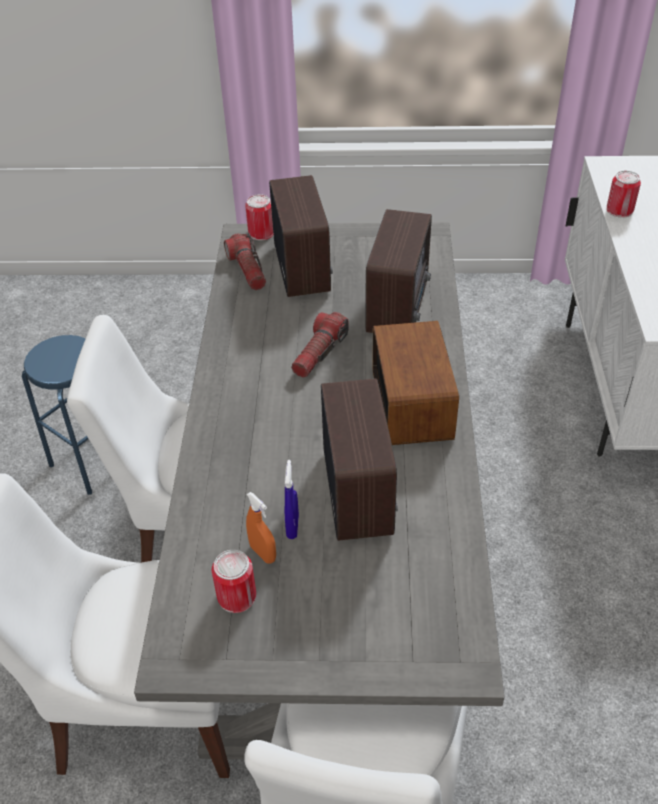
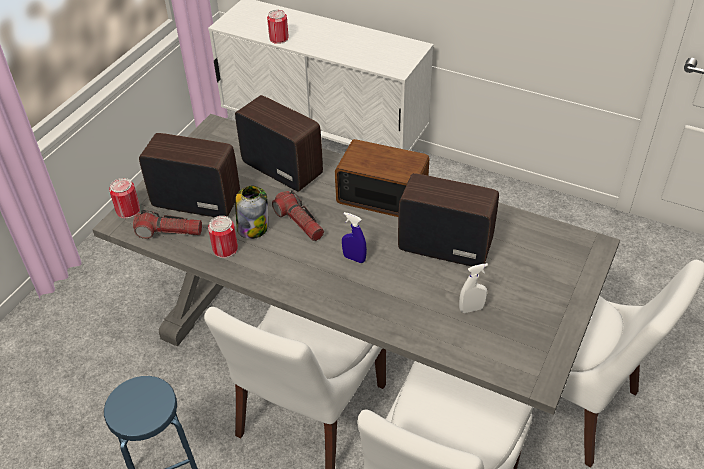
camera: 65 degrees left, 0 degrees up
(237, 596) = (501, 332): can -> can (225, 249)
(263, 553) = (471, 309): orange spray bottle -> white spray bottle
(290, 322) = (253, 227): none -> jar
(292, 527) = (456, 287): blue spray bottle -> blue spray bottle (354, 258)

